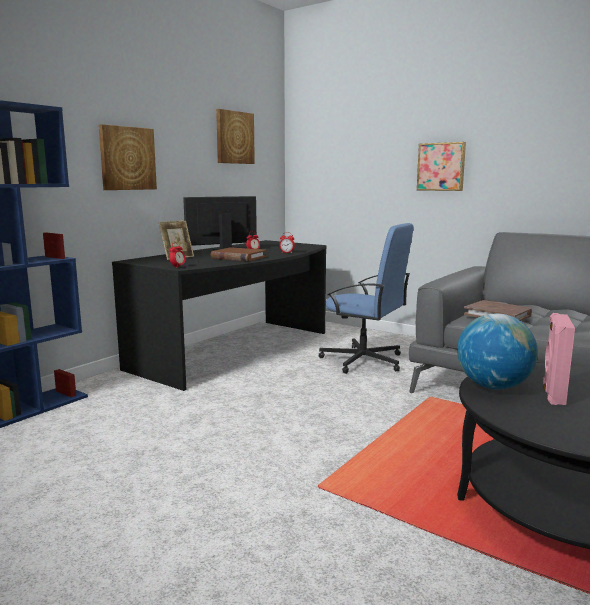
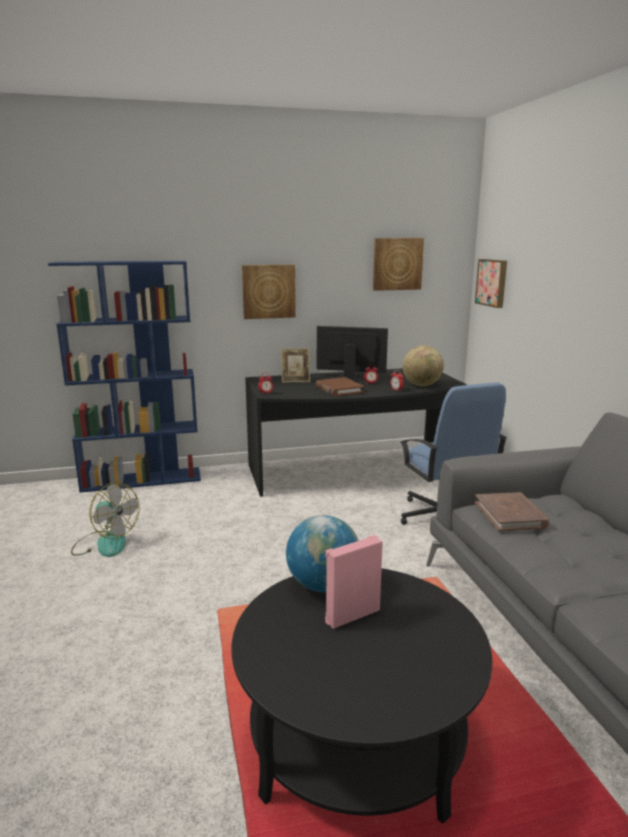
camera: 40 degrees right, 5 degrees up
(70, 488) = (105, 543): none -> fan
(296, 248) = (422, 385): none -> globe
(441, 167) = (592, 314): picture -> picture (492, 282)

